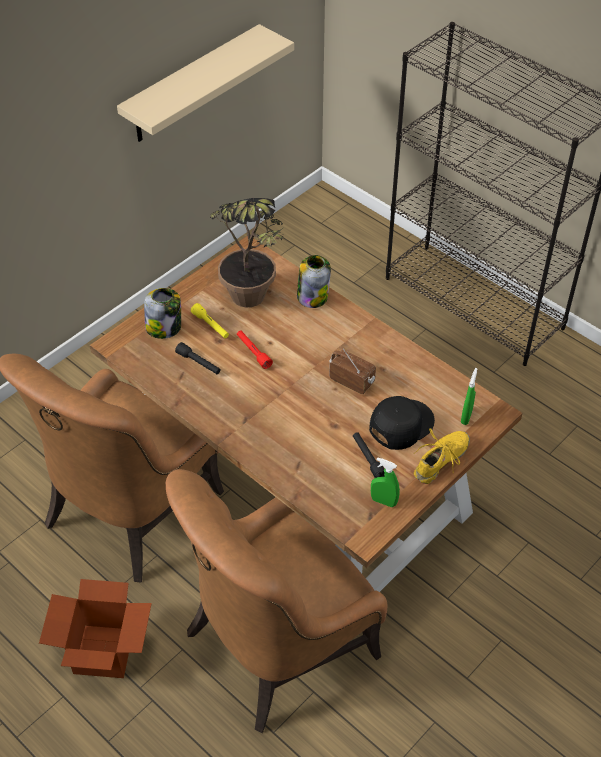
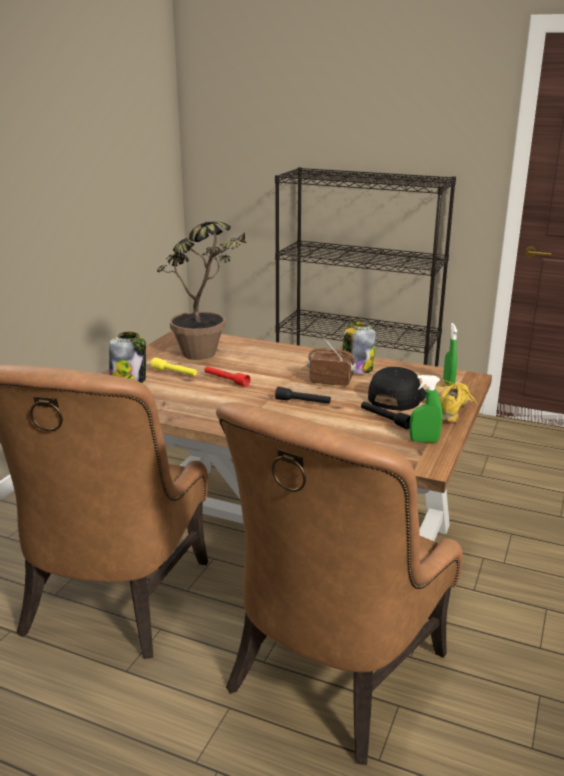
camera: 20 degrees left, 25 degrees down
(103, 651) = (133, 737): cardboard box -> none
(192, 85) = (98, 232): beige shelf -> none
(199, 363) = (177, 394): black flashlight -> black flashlight (303, 402)
(312, 296) = (258, 346): jar -> jar (356, 368)

